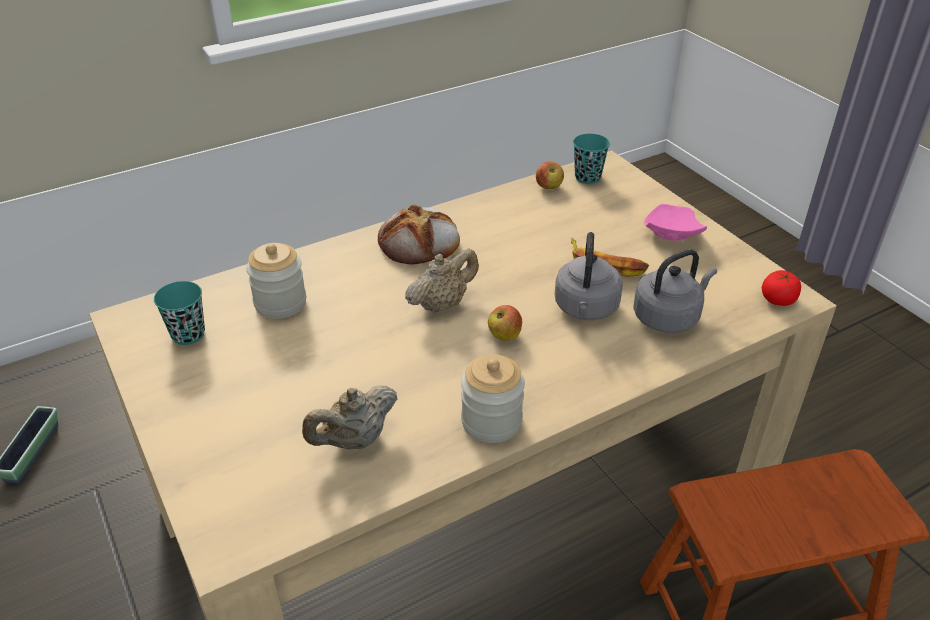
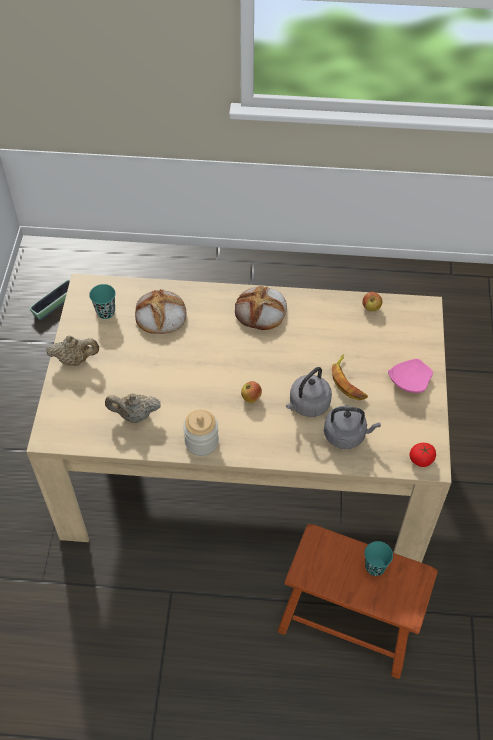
camera: 35 degrees right, 15 degrees up
(280, 303) = (160, 315): jar -> bread
(442, 304) = (237, 360): beige teapot -> beige teapot (75, 359)
(587, 177) = (402, 312): turquoise cup -> turquoise cup (375, 567)

